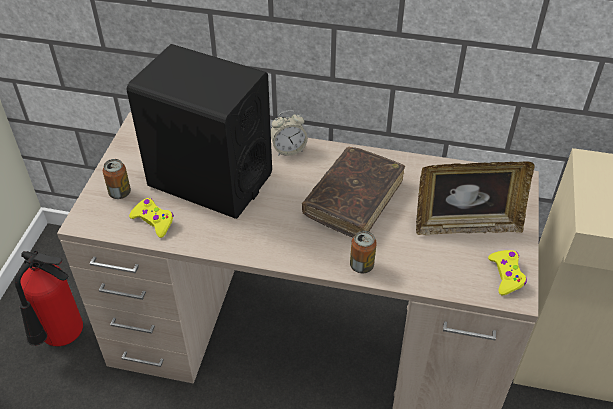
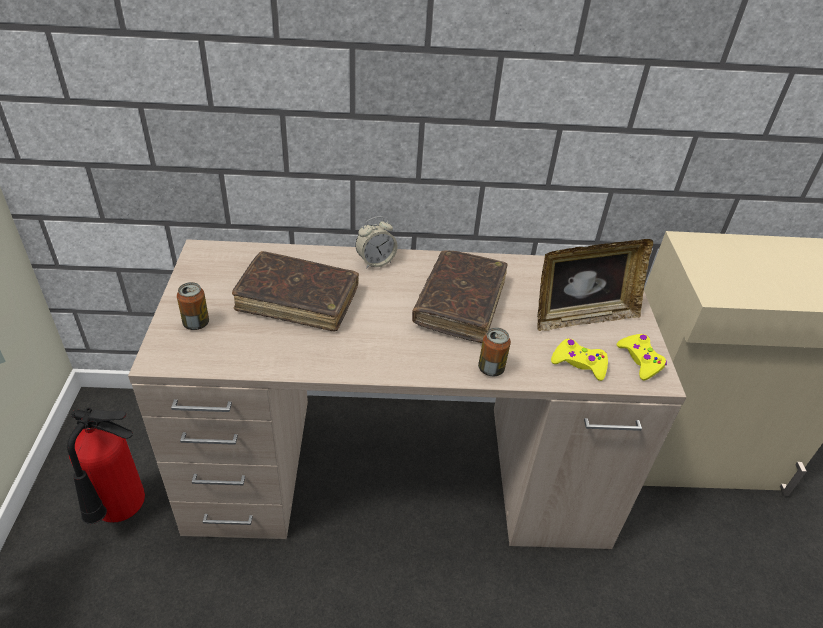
camera: 15 degrees left, 5 degrees down
(154, 221) = (244, 349): yellow game controller -> yellow game controller (579, 364)
(210, 180) = (298, 300): black speaker -> brown book

